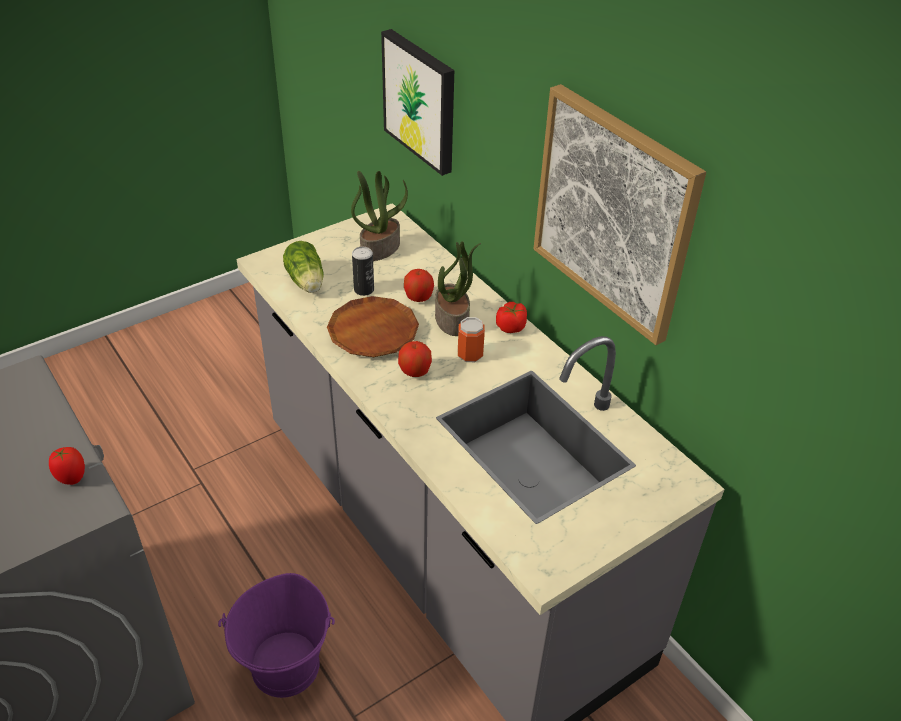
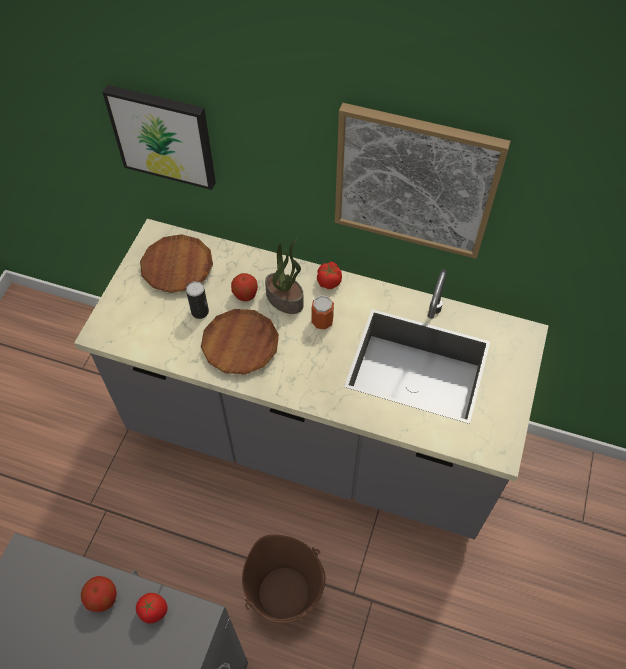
camera: 35 degrees left, 15 degrees up
(286, 666) = (285, 594): purple bucket -> brown bucket
(306, 282) = (151, 331): lettuce -> none
(380, 248) = (177, 267): potted plant -> brown plate
(415, 371) = (298, 359): apple -> apple (103, 598)

